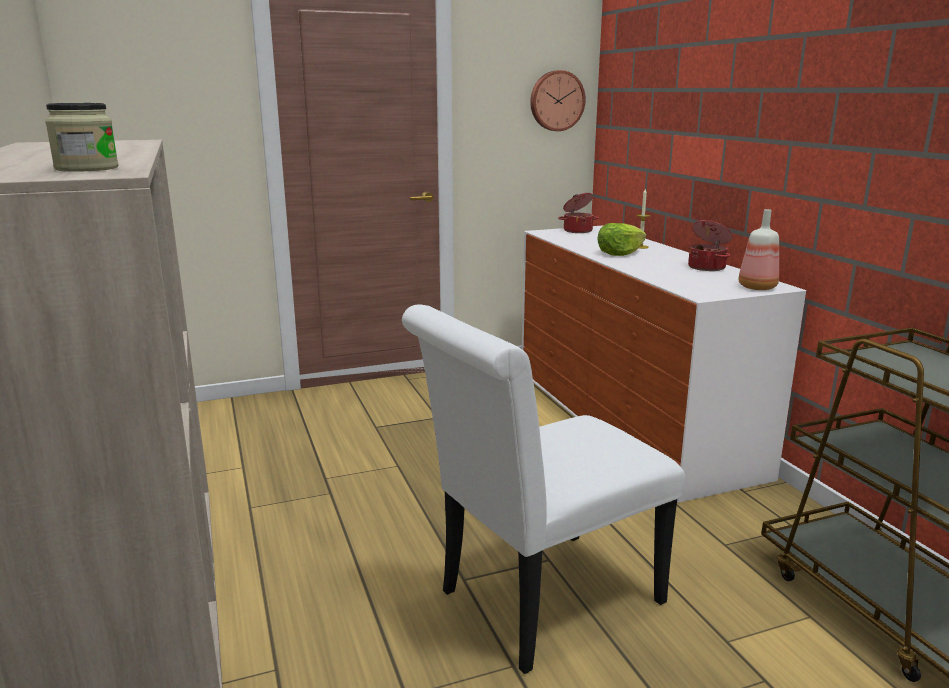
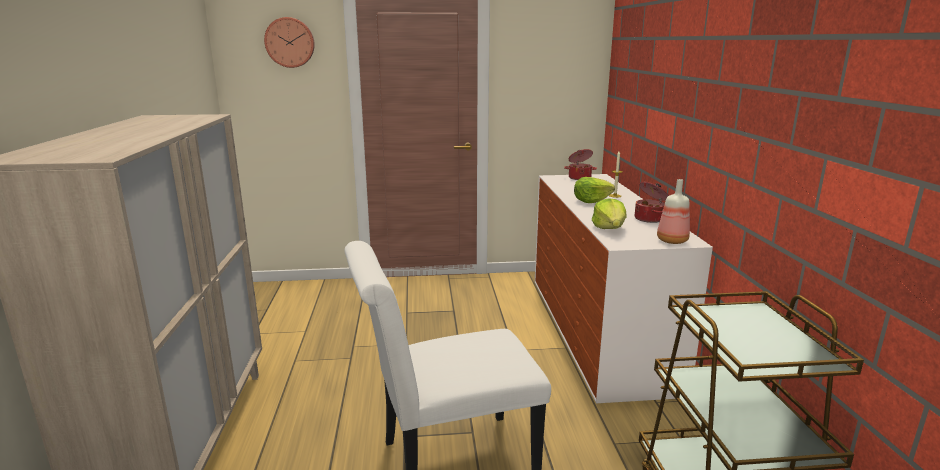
camera: 15 degrees right, 0 degrees up
(87, 168) = (102, 150): jar -> none
(556, 101) = (573, 76): wall clock -> wall clock (290, 42)
(673, 280) = (609, 228): none -> lettuce

